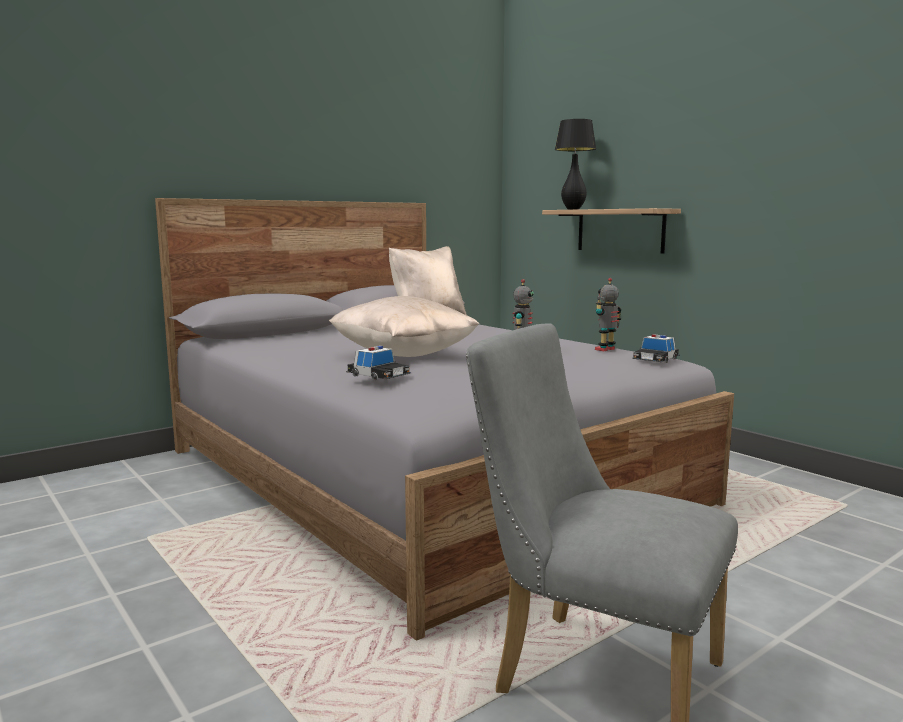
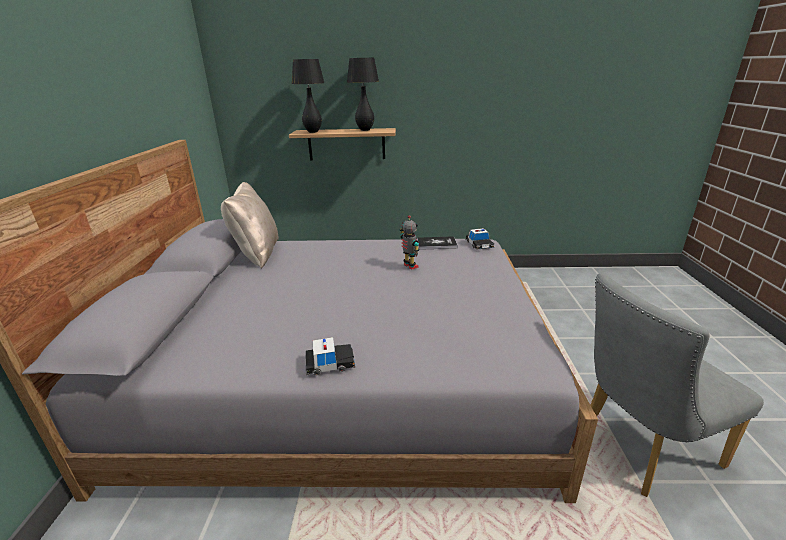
camera: 50 degrees left, 15 degrees up
(378, 375) = (447, 346): toy car -> toy car (330, 363)
(403, 355) = (369, 307): beige pillow -> none
(606, 349) = (436, 244): toy robot -> book
(633, 208) = (365, 130): none -> black table lamp

